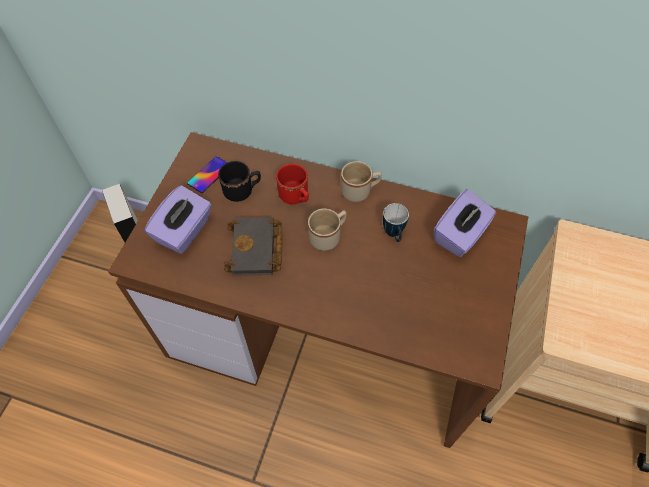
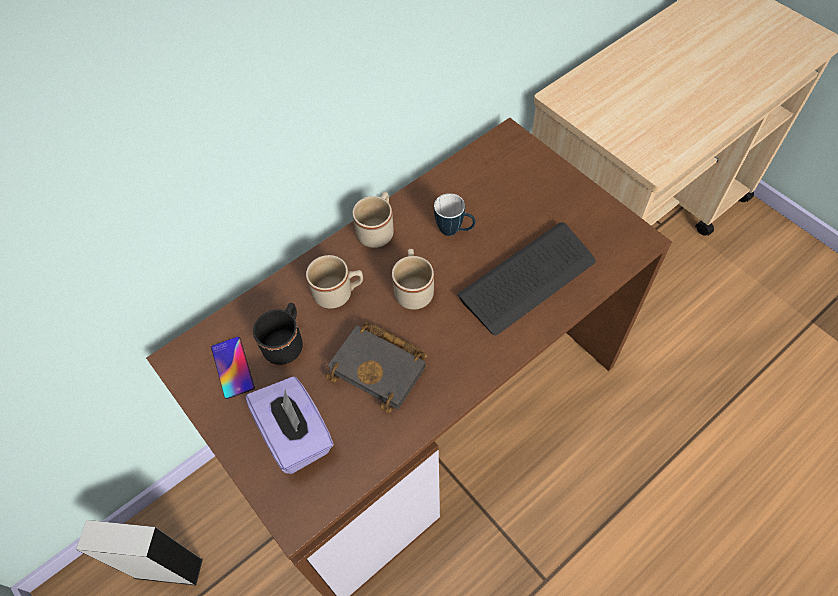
camera: 55 degrees left, 0 degrees up
(296, 197) = (339, 293): red mug -> beige mug
(386, 302) = (528, 279): none -> keyboard
(460, 235) = (493, 178): purple tissue box -> none

